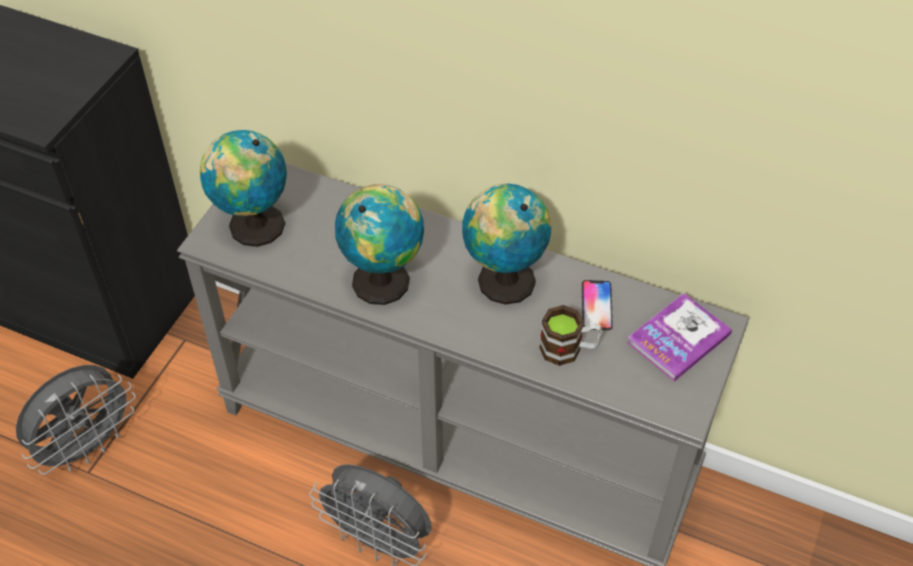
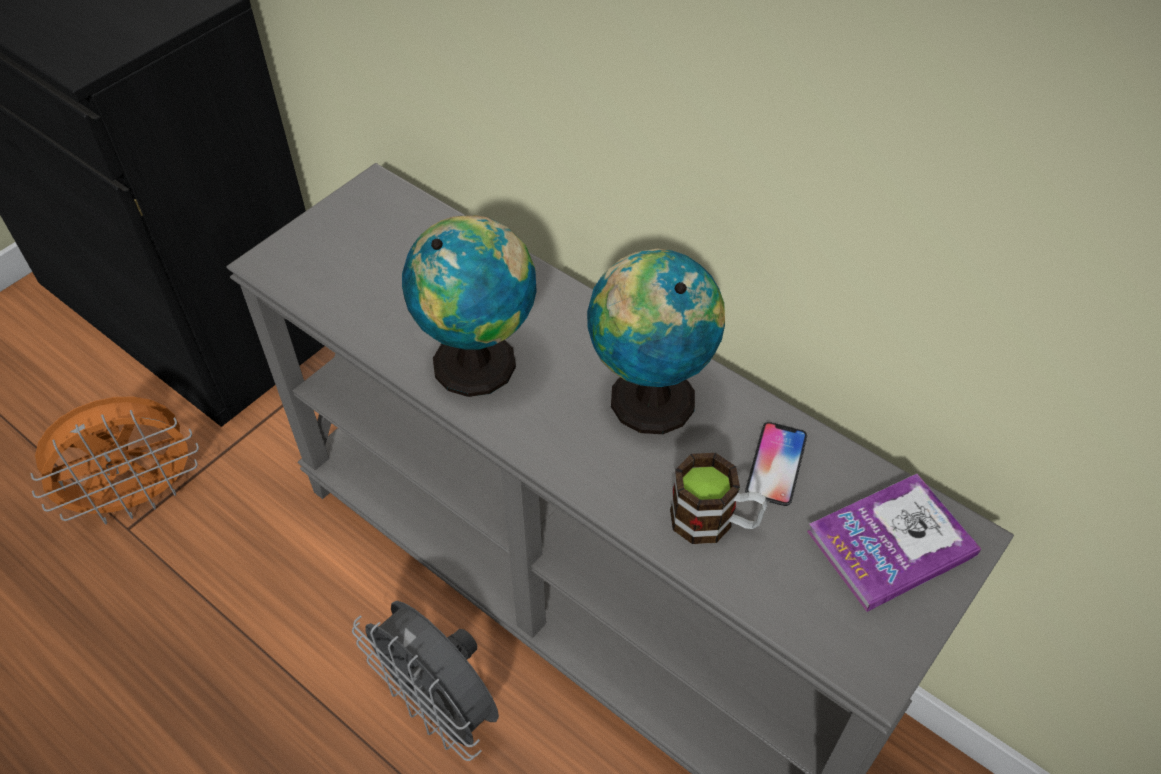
camera: 15 degrees right, 0 degrees up
(87, 446) = (139, 497): grey fan -> orange fan
(252, 226) = (334, 255): globe -> none

